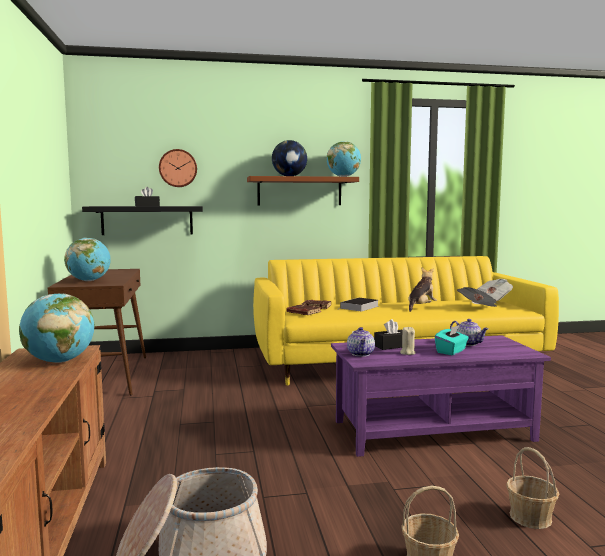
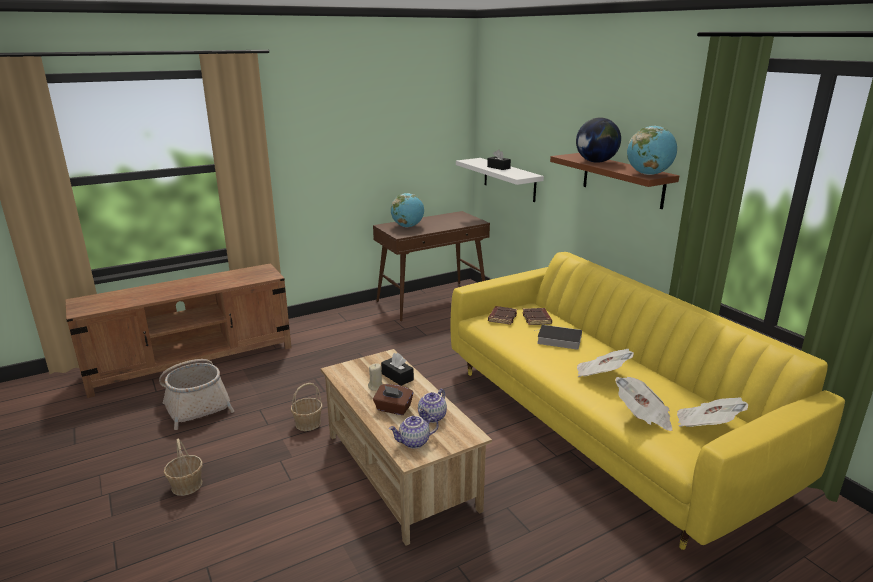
camera: 70 degrees right, 15 degrees up
(59, 361) = (244, 279): globe -> none
(147, 220) = (509, 179): black shelf -> white shelf
(178, 168) = (531, 133): wall clock -> none
(361, 354) = (362, 366): teapot -> teapot (414, 442)
(421, 307) = (601, 375): plush toy -> newspaper
(433, 430) = (400, 470): purple coffee table -> beige coffee table
(451, 351) = (393, 409): turquoise tissue box -> brown tissue box
(530, 517) = (246, 534): basket -> basket (307, 423)

